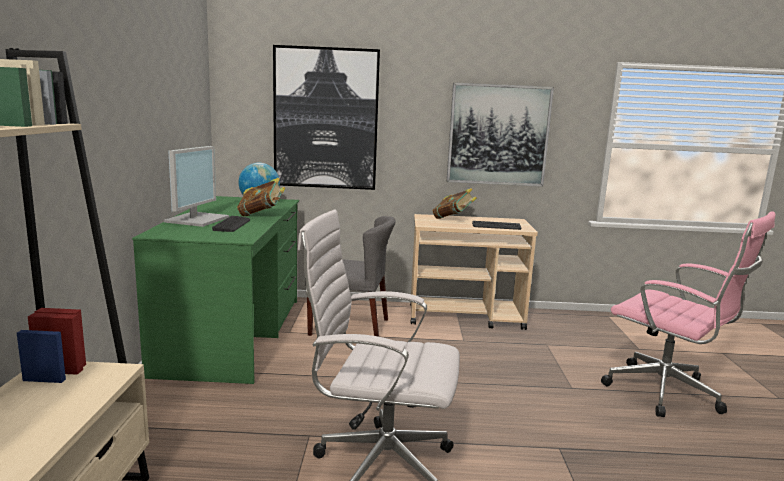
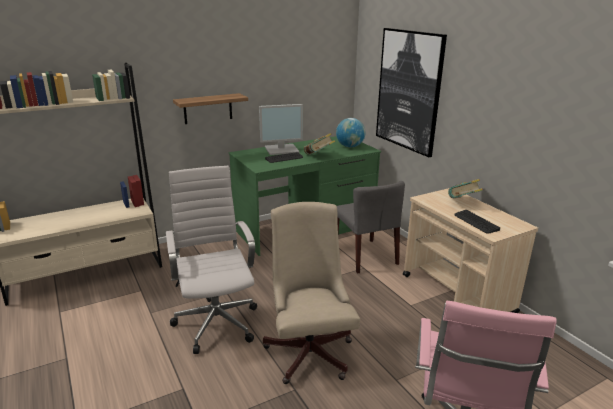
camera: 60 degrees right, 10 degrees up
(103, 159) = (208, 108): none -> shelf
(494, 416) = (309, 349): none -> beige office chair
(498, 135) = (530, 132): picture -> none

